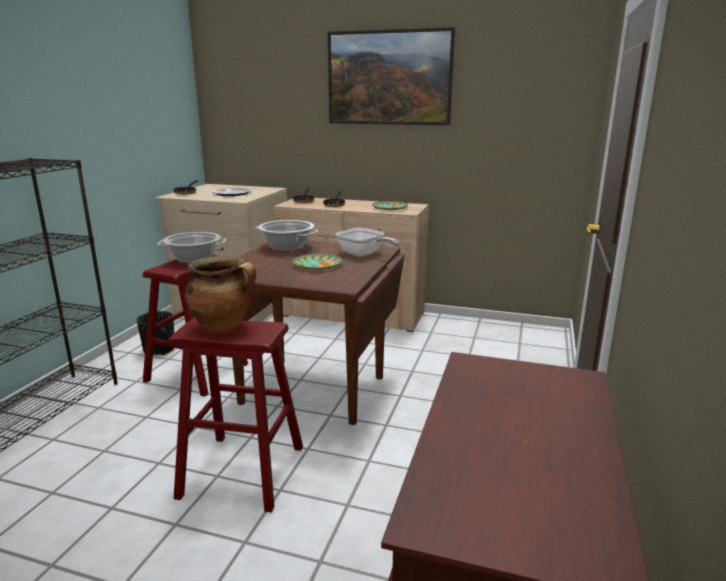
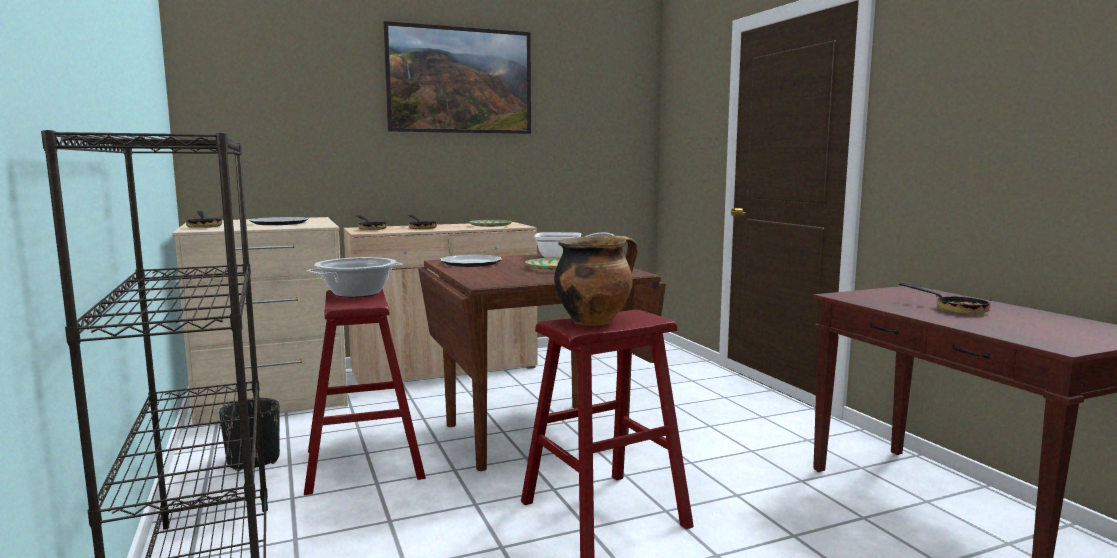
camera: 40 degrees left, 10 degrees down
(286, 247) = (470, 263): cooking pot -> plate
(511, 423) = (953, 309): none -> frying pan

